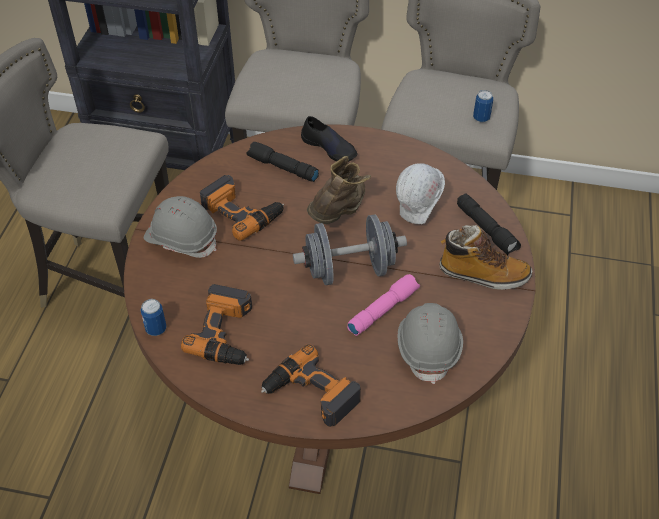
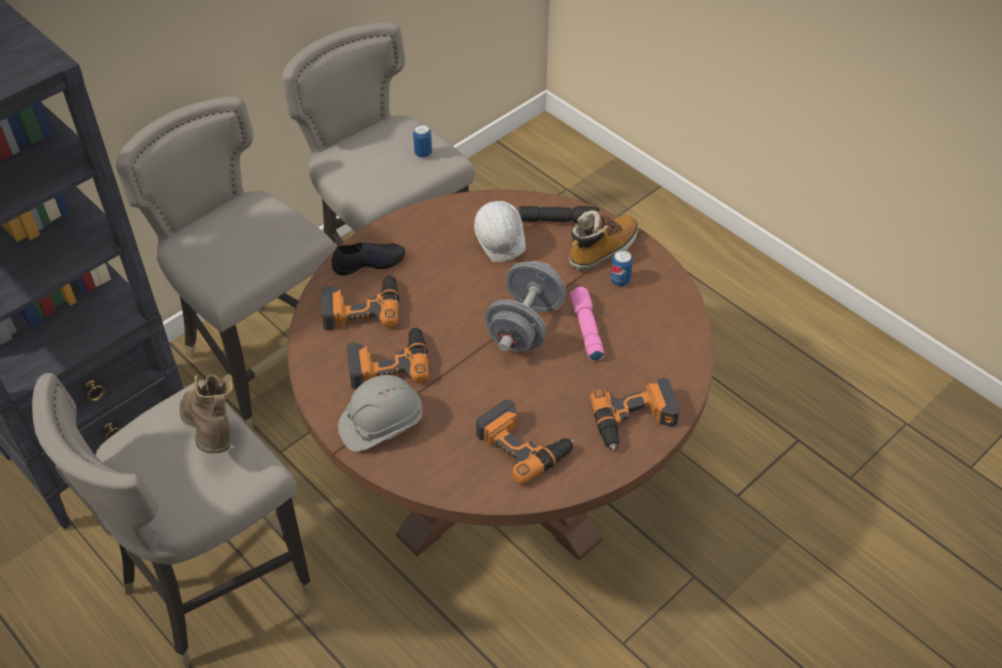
camera: 55 degrees left, 0 degrees up
(156, 329) = (475, 494): can -> can (620, 281)
(282, 168) = (361, 307): black flashlight -> power drill
(340, 214) = (456, 299): brown boot -> brown boot (213, 434)
(428, 347) = (647, 323): grey hard hat -> none

